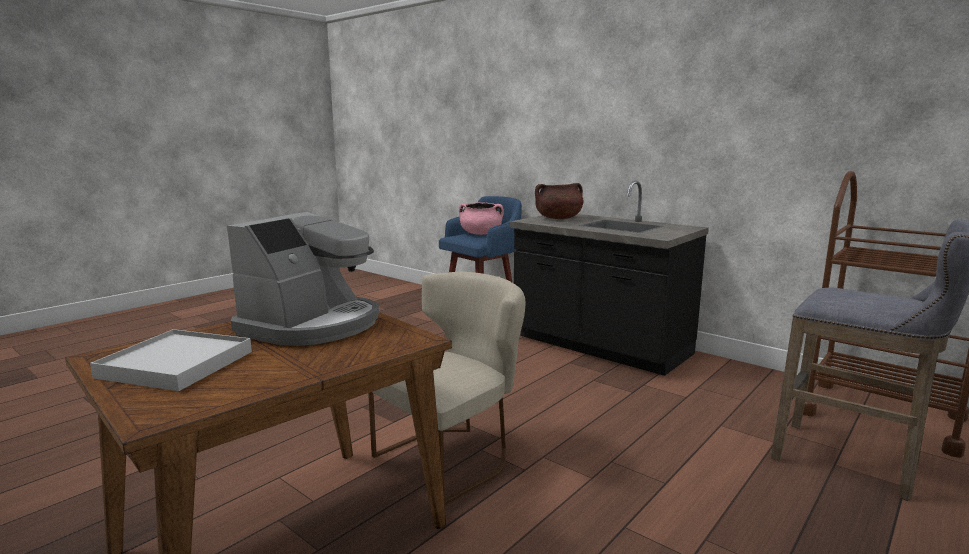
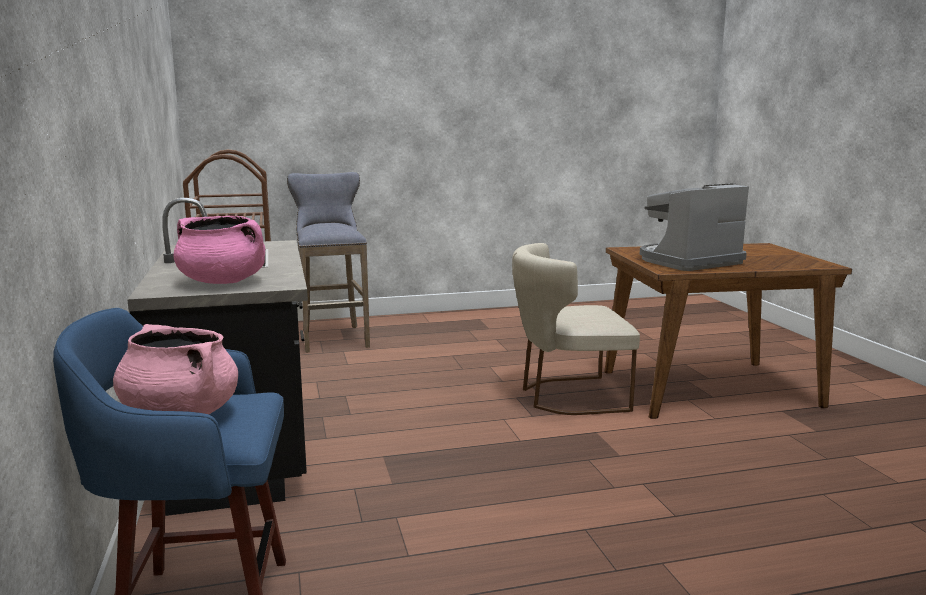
camera: 145 degrees left, 0 degrees up
(176, 364) = (771, 257): white tray -> none
(558, 218) = (223, 282): brown cooking pot -> pink cooking pot

